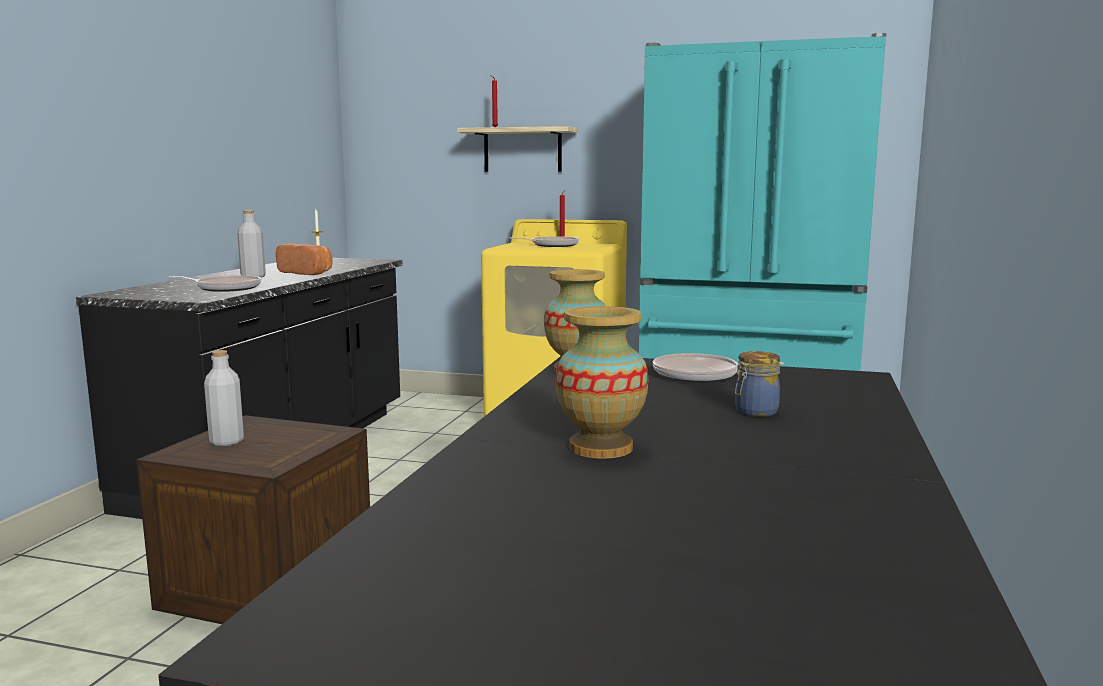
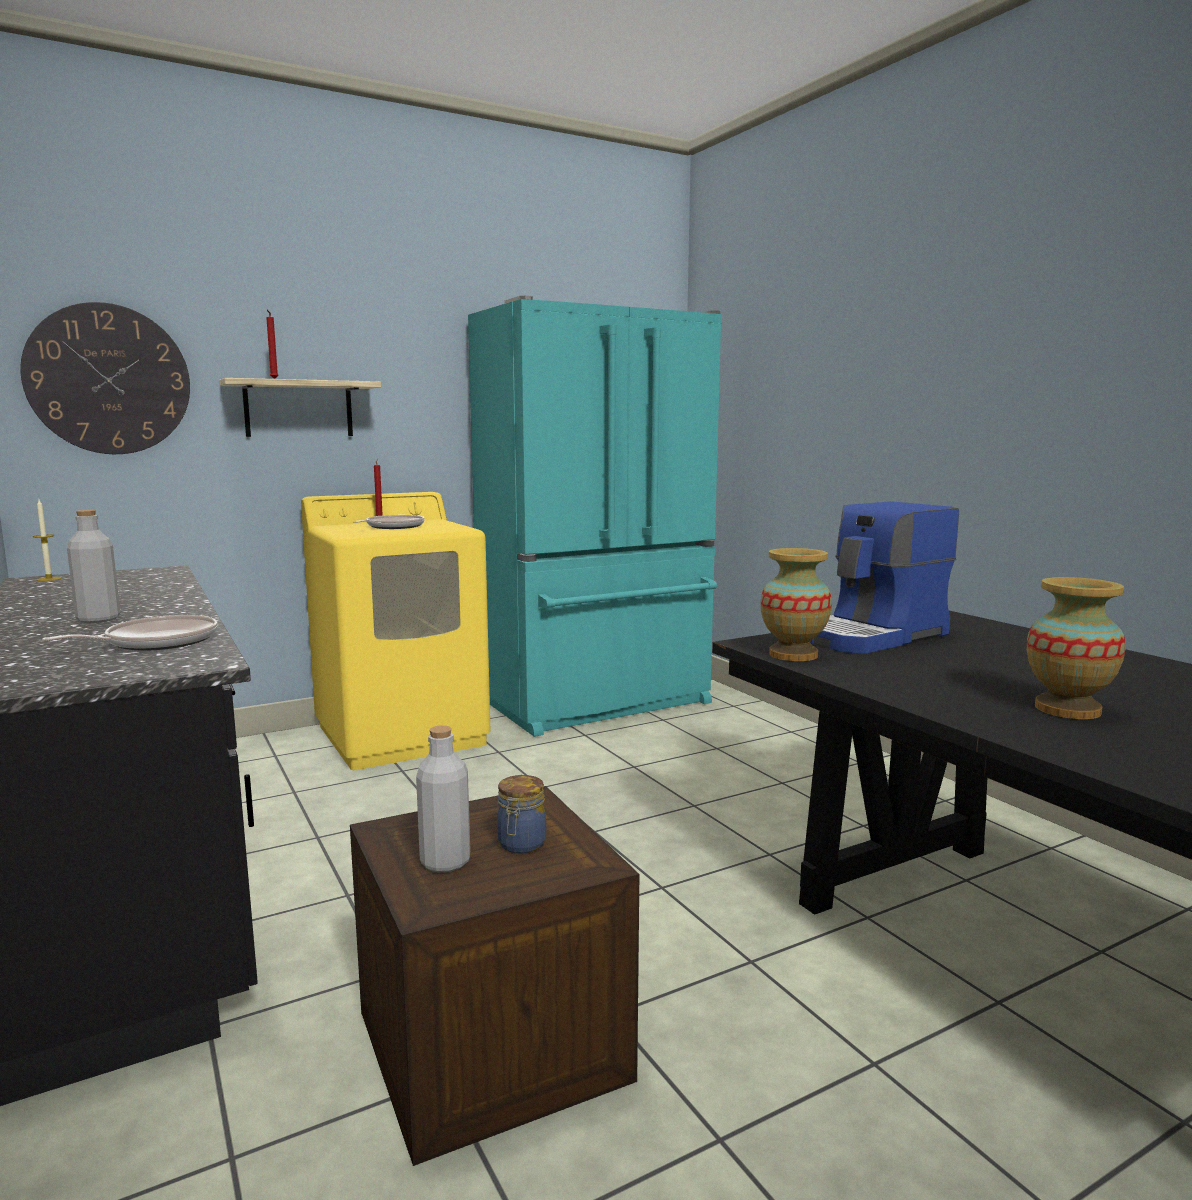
camera: 45 degrees left, 0 degrees up
(307, 273) = (156, 600): bread -> none
(405, 132) = (108, 379): none -> wall clock
(700, 375) = (873, 636): frying pan -> coffee machine
(754, 412) = (1007, 655): jar -> jar (521, 845)

